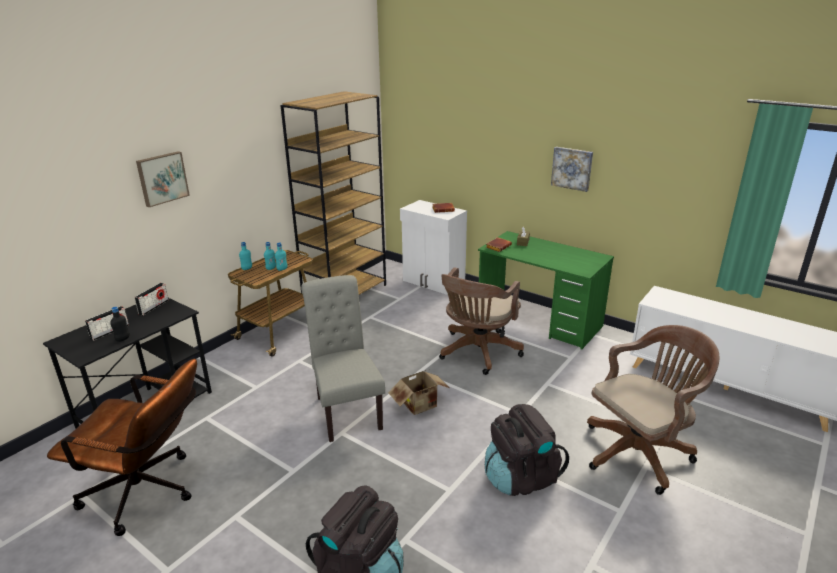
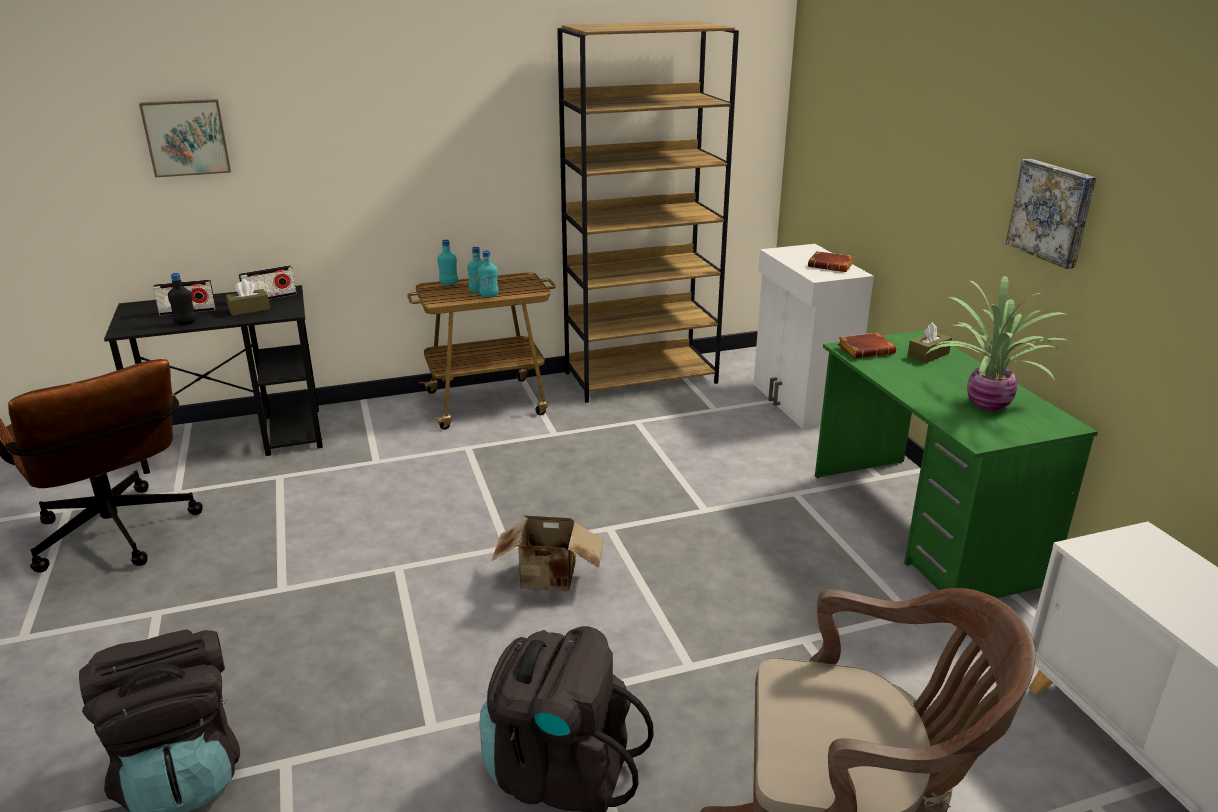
camera: 35 degrees right, 0 degrees up
(153, 318) = (249, 309): none -> brown tissue box
(162, 178) = (325, 112): picture -> picture (186, 137)
(346, 410) = (443, 539): grey chair -> none
(477, 353) = (739, 537): brown office chair -> none
(568, 256) = (987, 403): none -> potted plant

